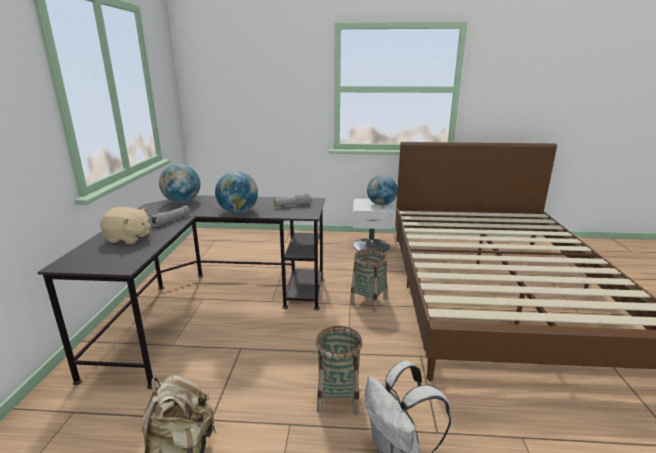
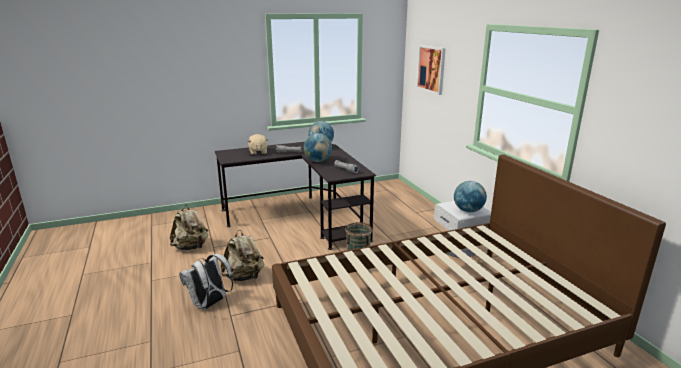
camera: 65 degrees right, 0 degrees up
(242, 81) = (431, 69): none -> picture
(338, 398) = (244, 277): basket -> beige backpack

